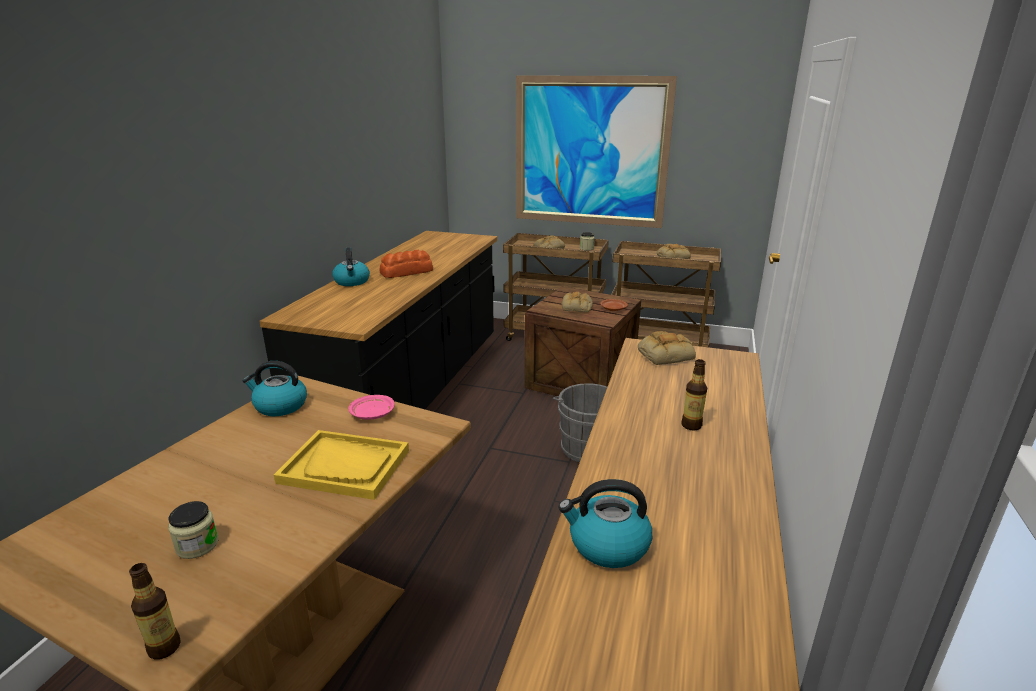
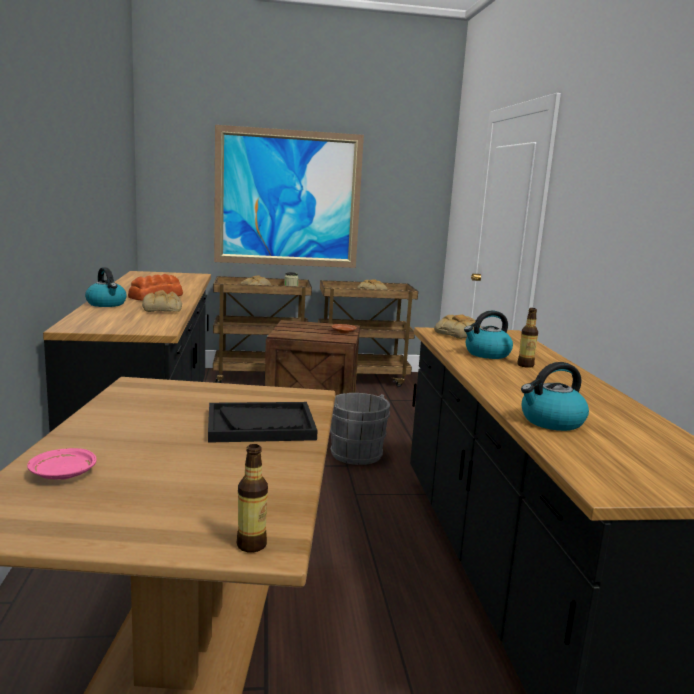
camera: 25 degrees left, 10 degrees down
(197, 545) = (187, 486): jar -> none
(280, 406) = (135, 396): kettle -> kettle (487, 354)
(345, 466) = (261, 425): yellow tray -> black tray
(372, 414) = (239, 393): pink plate -> pink plate (63, 474)
(577, 307) = (310, 332): bread -> bread (162, 309)

